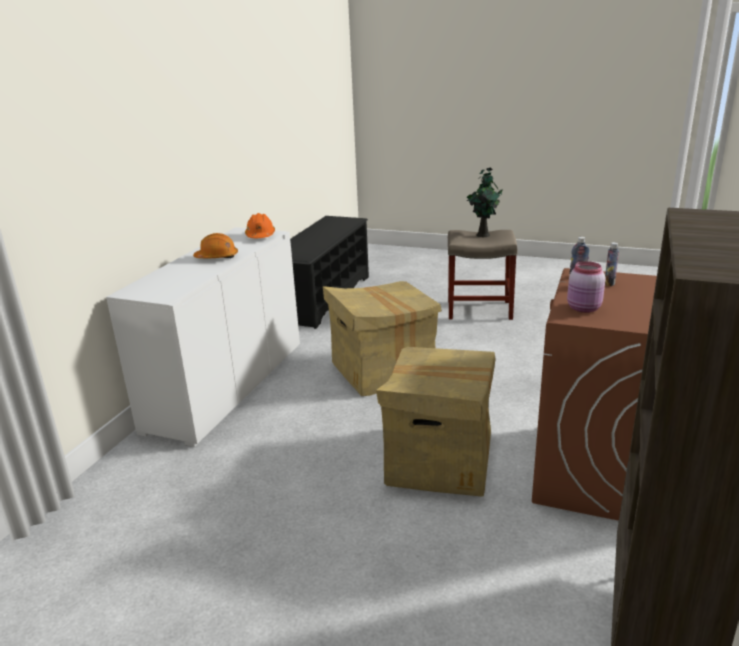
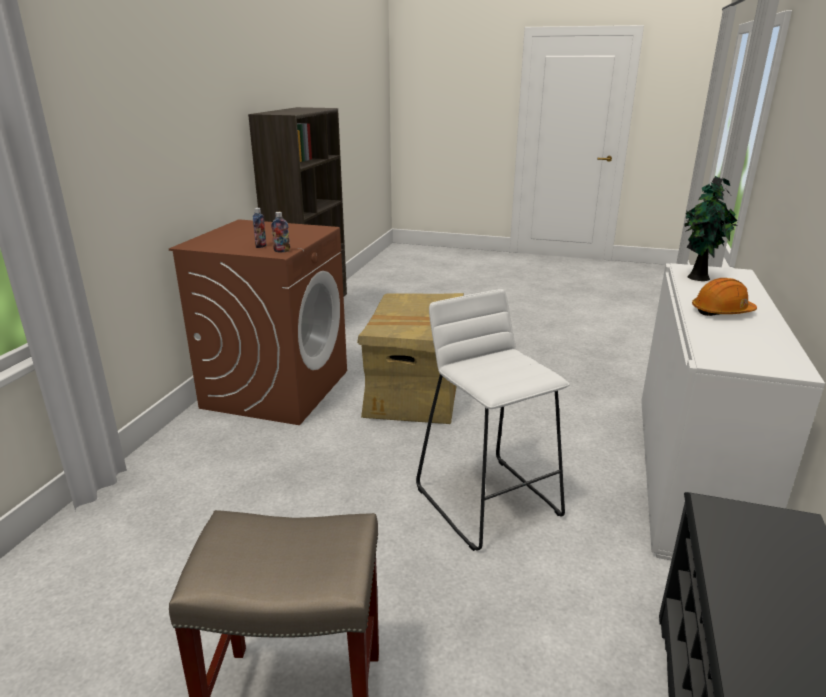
camera: 175 degrees right, 0 degrees up
(260, 236) = (726, 354): orange hard hat -> none
(383, 370) = (488, 500): cardboard box -> white stool
(483, 234) = (276, 548): potted plant -> potted plant (699, 278)
(584, 309) = (304, 232): pink jar -> none

